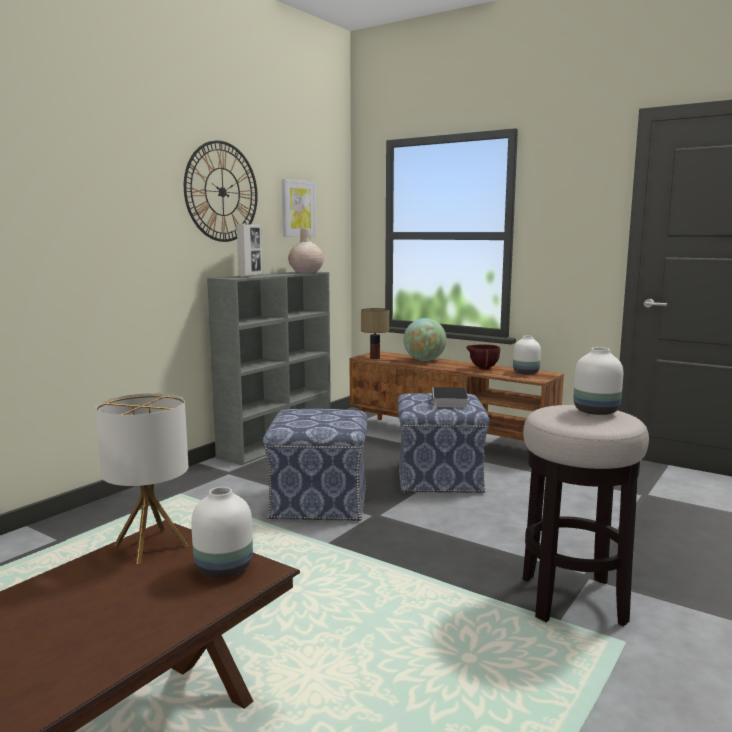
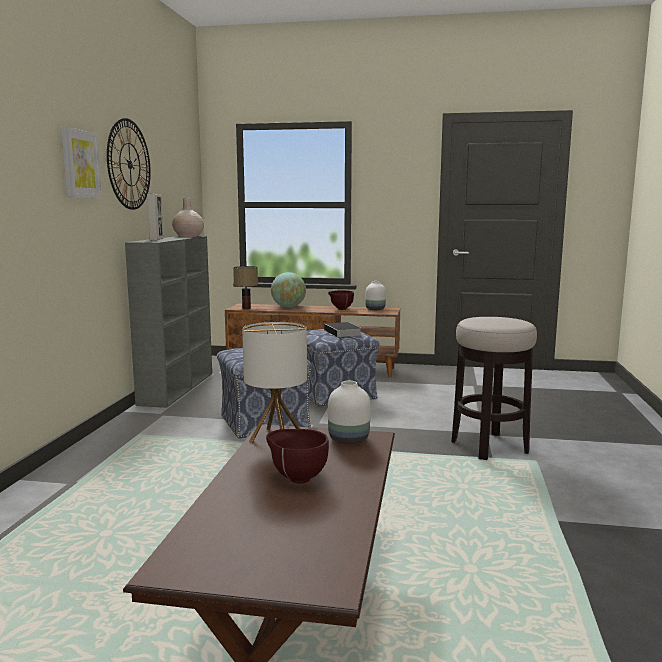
camera: 25 degrees left, 0 degrees up
(75, 617) = (297, 478): none -> brown bowl
(298, 208) = (173, 180): picture -> picture (80, 164)
(597, 412) = (500, 318): white vase -> none

